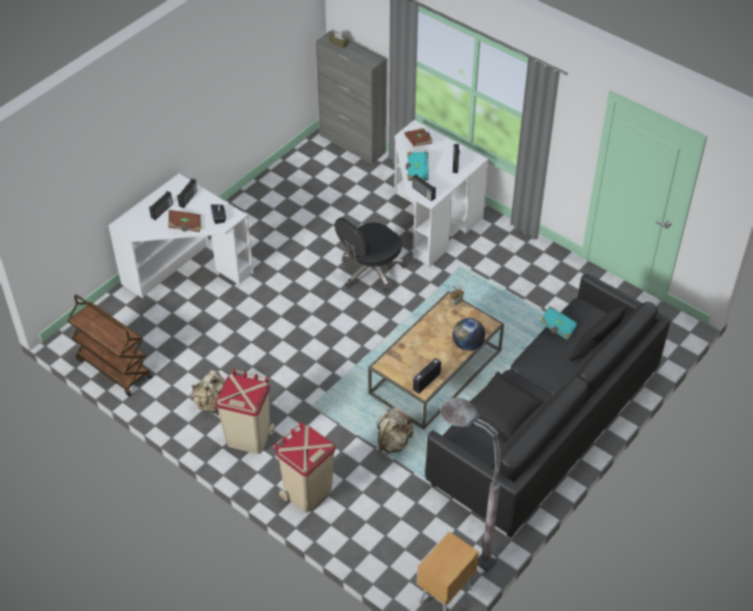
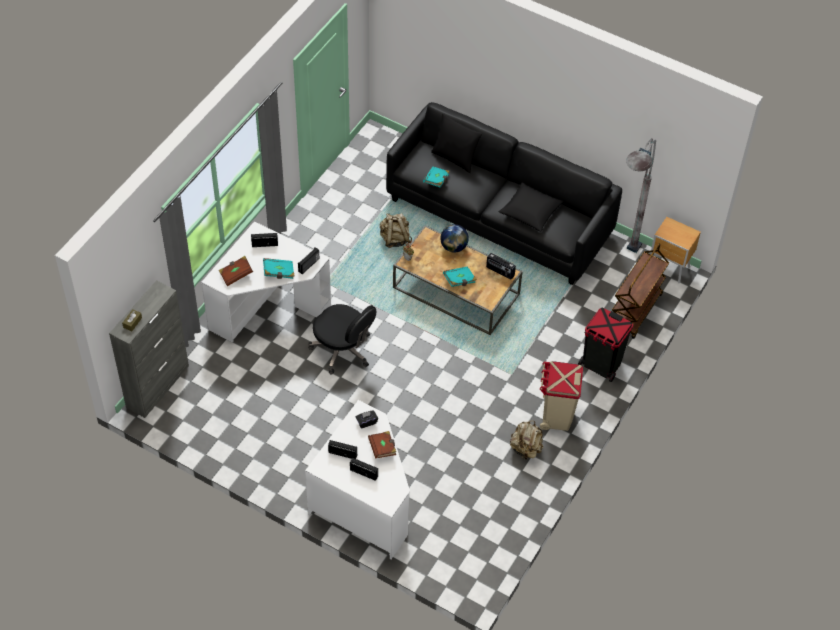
camera: 100 degrees left, 5 degrees up
(113, 368) = (502, 539): brown cart -> brown cart (635, 311)
(307, 492) = (601, 365): beige trash can -> black trash can
(394, 442) = (536, 312): beige backpack -> beige backpack (394, 239)
(418, 344) = (459, 281): none -> turquoise book

